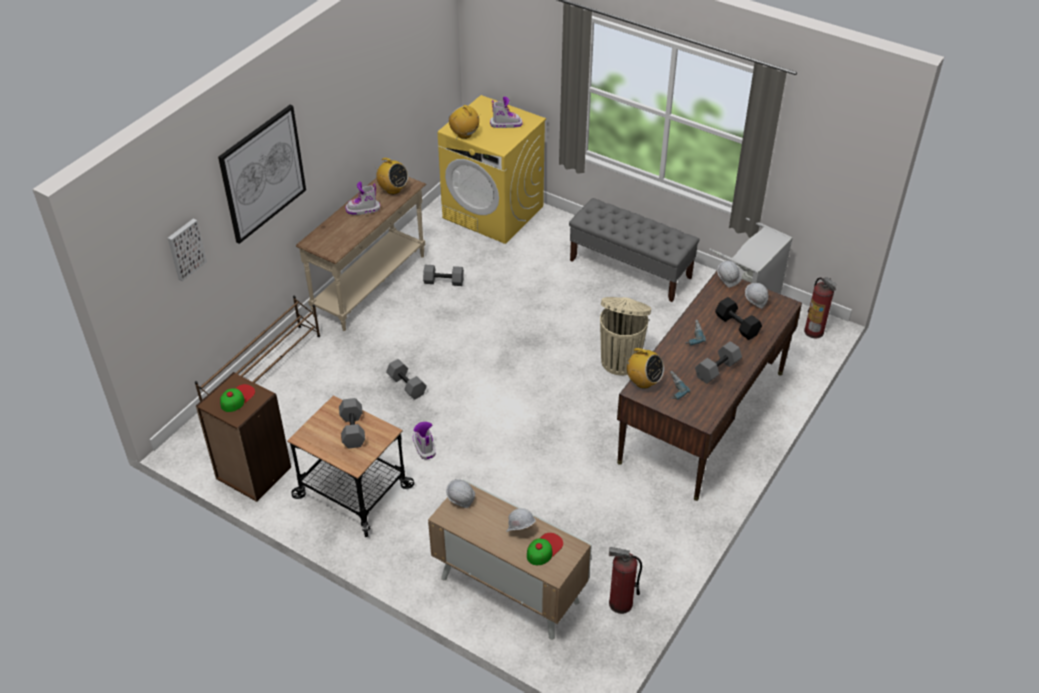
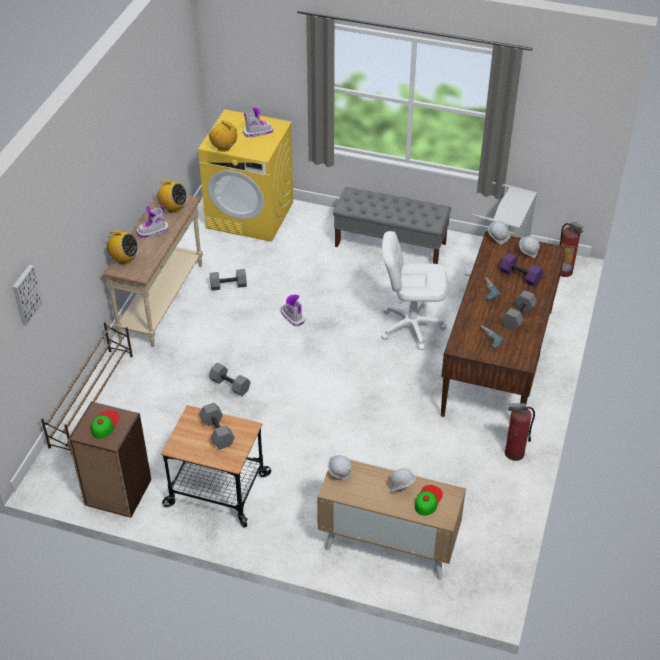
camera: 15 degrees left, 0 degrees up
(263, 173) = (74, 212): picture -> none
(424, 446) = (266, 436): boot -> boot (292, 317)
(620, 603) = (487, 535): fire extinguisher -> fire extinguisher (514, 453)
(621, 360) = (411, 326): beige trash can -> white office chair
(643, 382) = (460, 339): radio -> radio (124, 259)
(737, 325) = (520, 276): black dumbbell -> purple dumbbell

